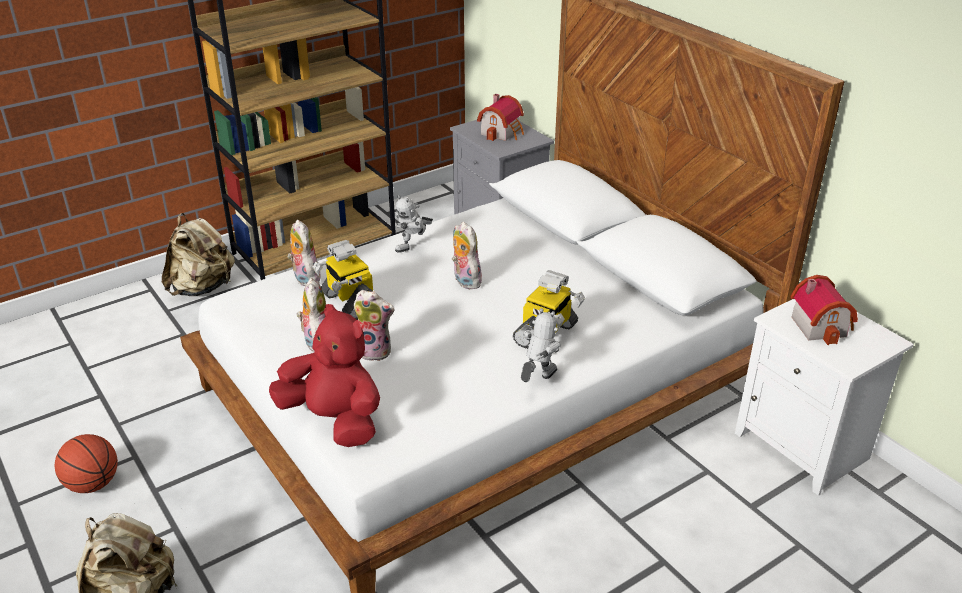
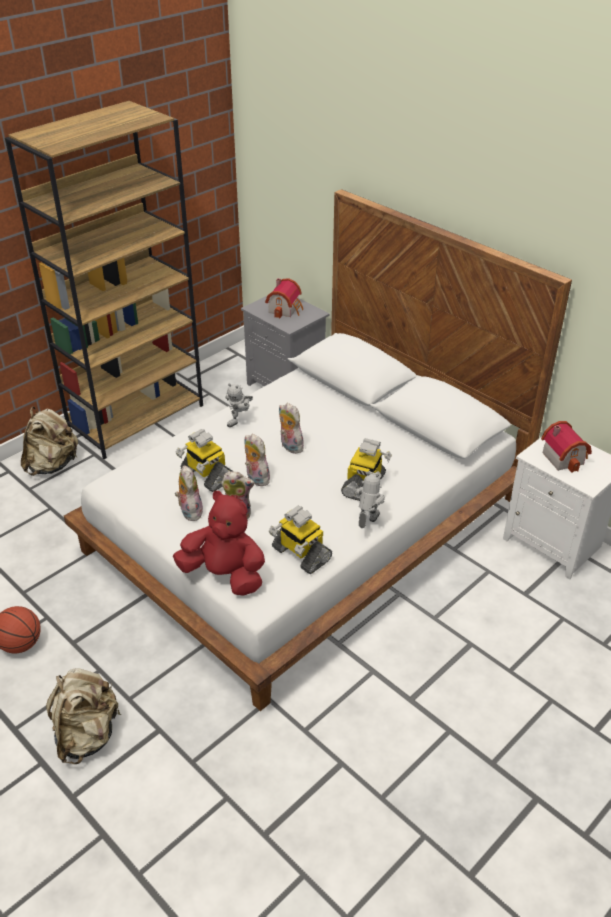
camera: 10 degrees left, 5 degrees up
(305, 278) = (162, 458): plush toy -> plush toy (256, 478)
(439, 407) = (300, 554): none -> toy robot

